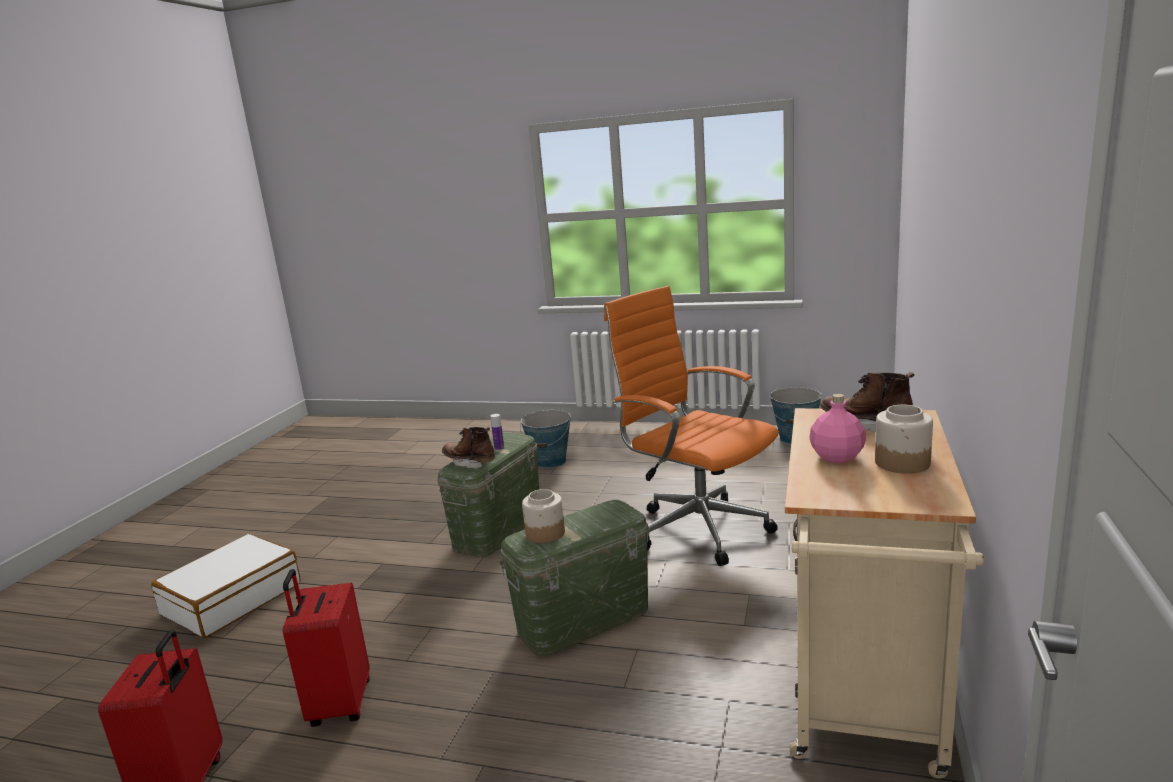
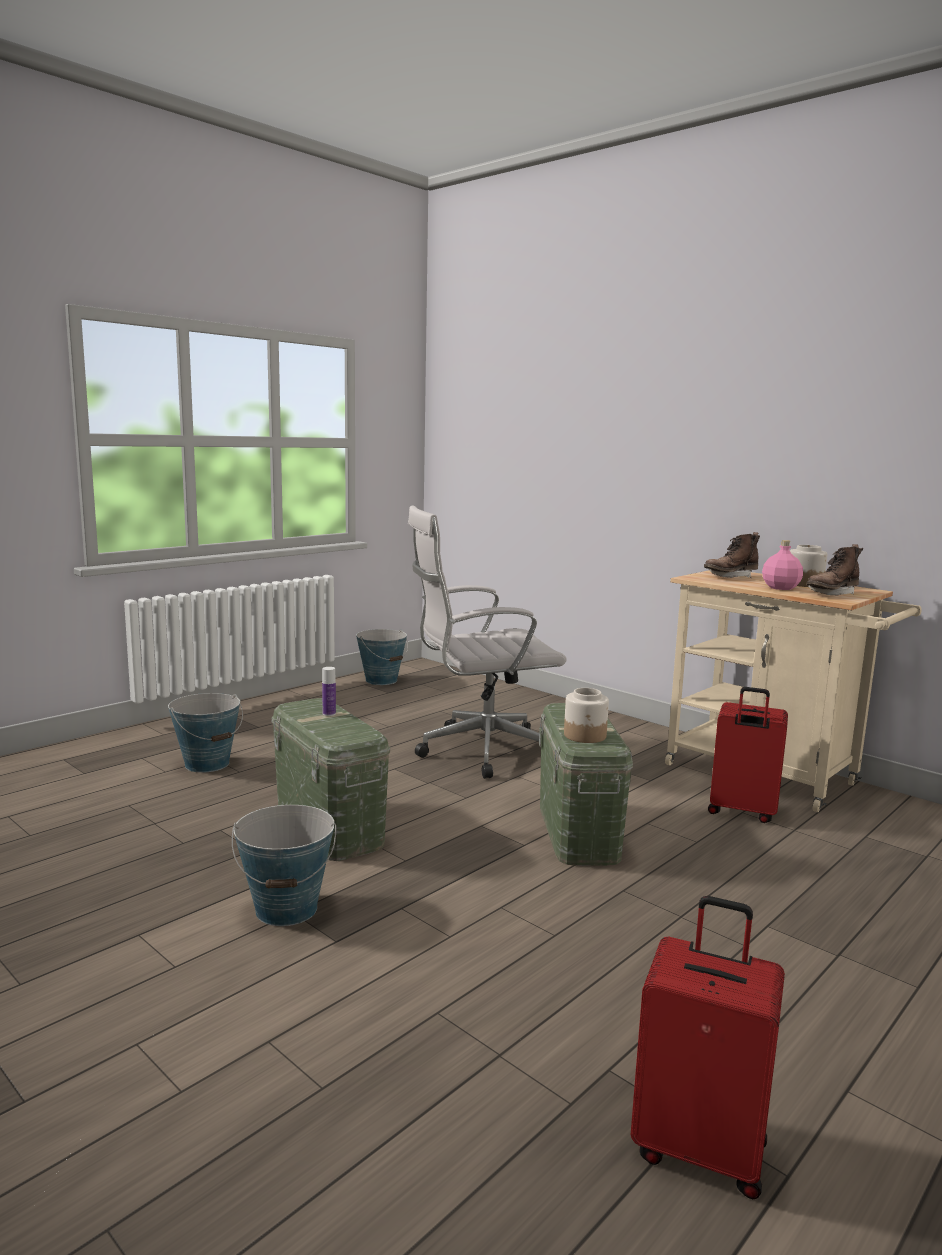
camera: 65 degrees left, 5 degrees down
(232, 599) = (197, 1066): white suitcase -> none
(339, 704) = (607, 994): red suitcase -> red suitcase (741, 812)
(384, 560) = (287, 909): none -> bucket
(470, 463) = (343, 731): brown boot -> brown boot (831, 594)
(696, 528) = (479, 751): orange office chair -> white office chair

